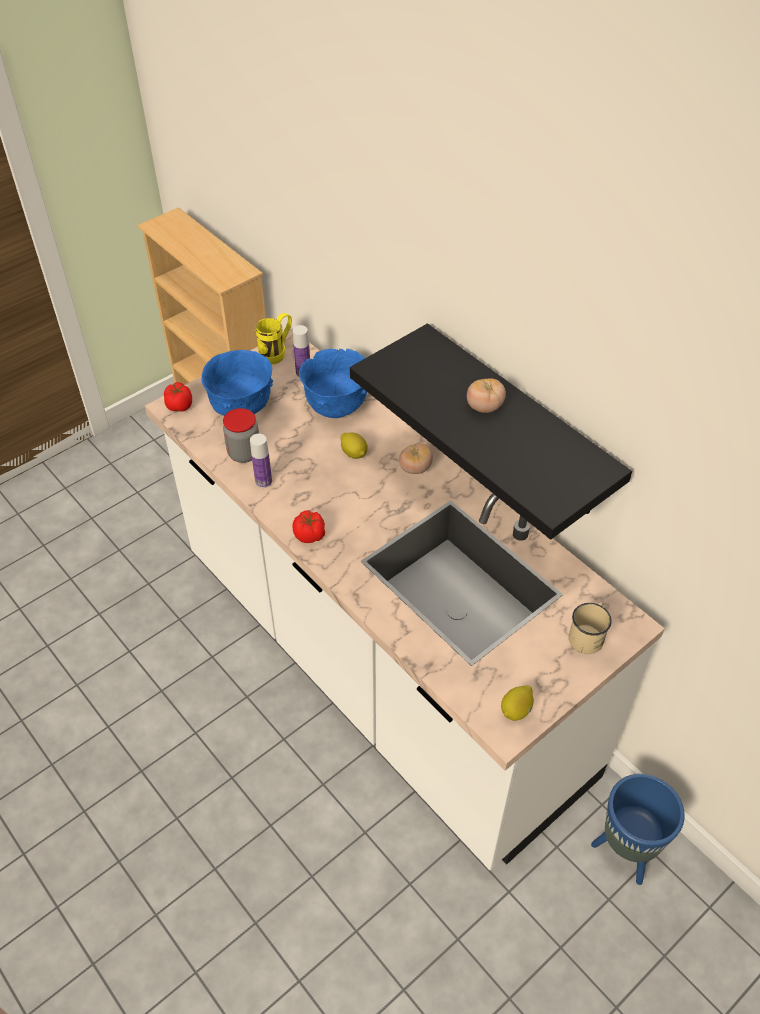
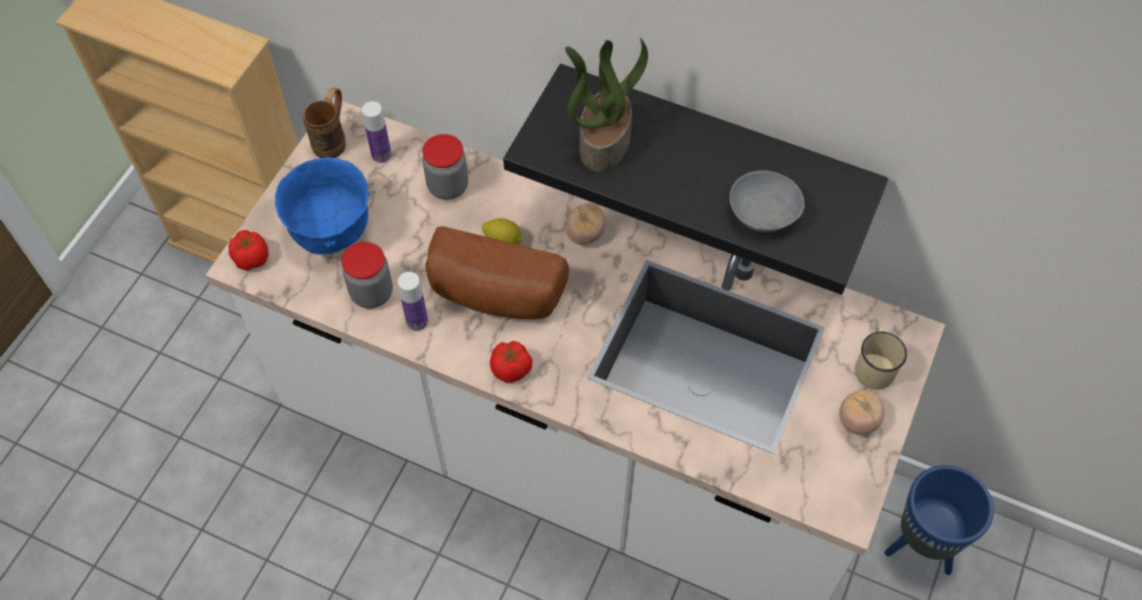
camera: 25 degrees left, 10 degrees up
(277, 353) = (333, 139): yellow mug -> brown mug
(326, 484) = (494, 295): none -> bread
(336, 406) = (448, 186): blue bowl -> jar
(427, 378) = (603, 141): none -> potted plant
(484, 407) = (689, 155): tomato -> tomato (857, 421)
(516, 710) = (846, 485): lemon -> none
(519, 460) = (765, 211): none -> grey bowl

